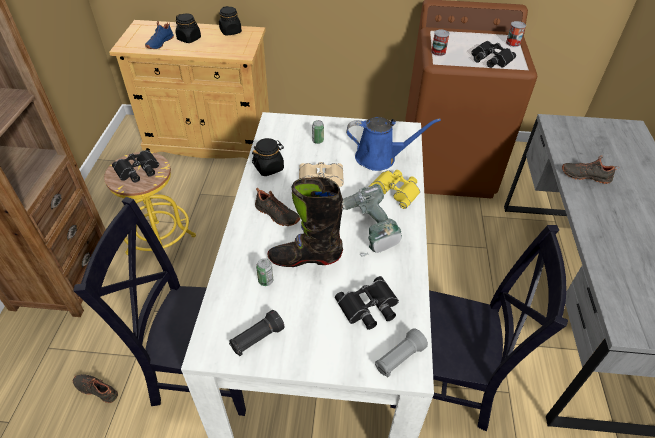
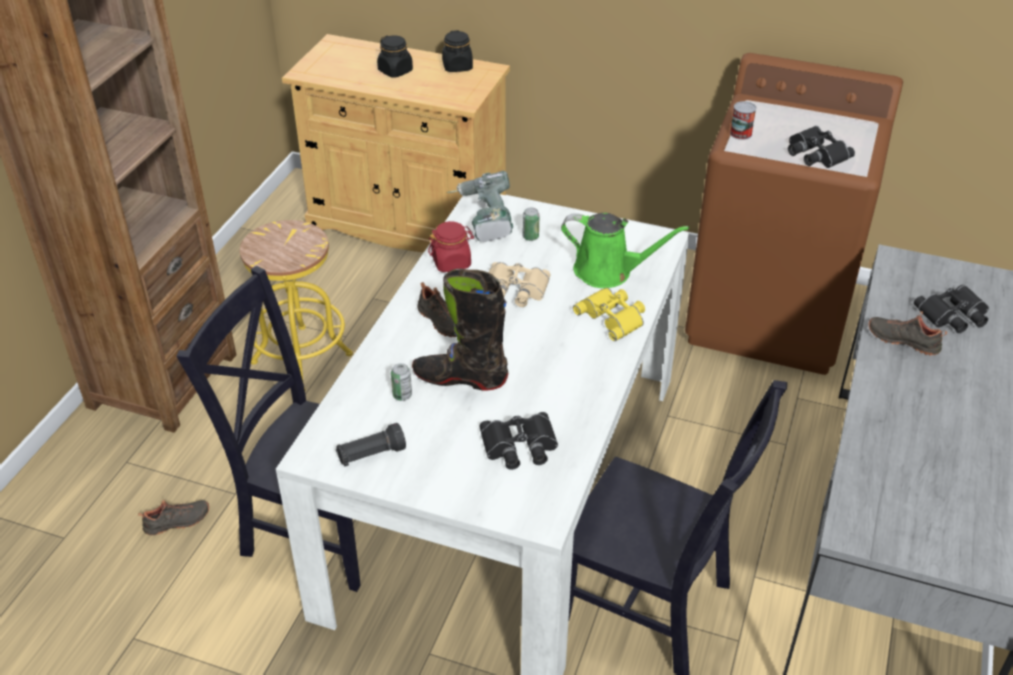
camera: 15 degrees right, 5 degrees down
(97, 389) = (177, 522): black shoe -> black shoe turned 120 degrees clockwise
(138, 170) = (285, 244): black binoculars -> black binoculars (953, 315)
(159, 43) = (352, 72): blue shoe -> none
(269, 167) = (451, 262): black jar -> red jar
(367, 229) = (553, 358): power drill -> power drill (482, 220)
(380, 158) = (608, 272): blue watering can -> green watering can
(399, 359) = (533, 506): grey flashlight -> none
(513, 43) = (864, 134): can -> none

